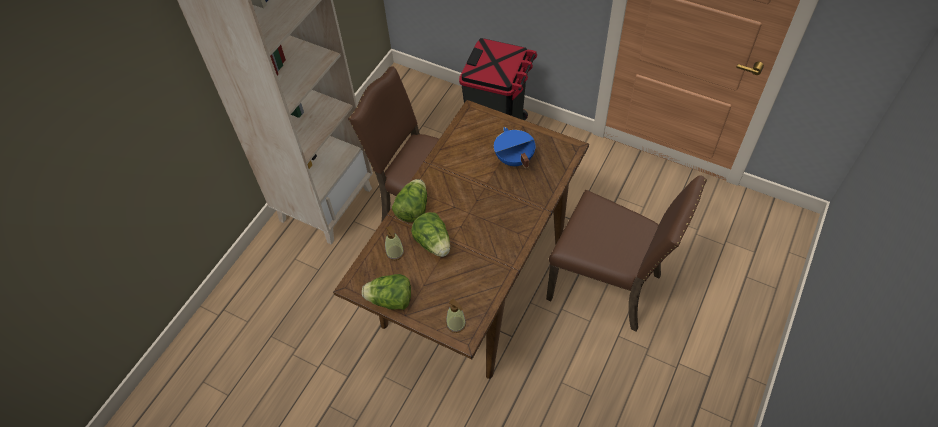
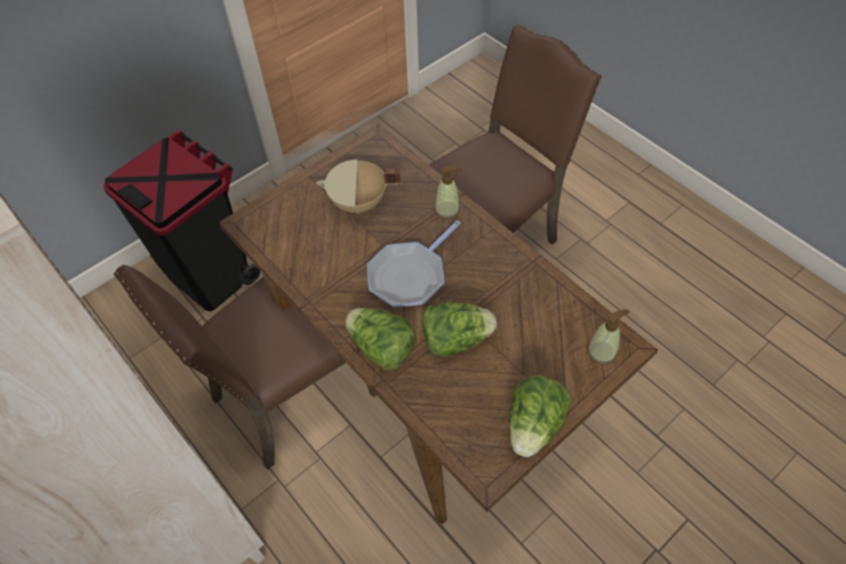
camera: 70 degrees left, 0 degrees up
(395, 253) = (450, 395): soap dispenser -> soap dispenser (447, 210)
(469, 205) = (409, 276): none -> frying pan
(513, 159) = (359, 203): blue cooking pot -> beige cooking pot

